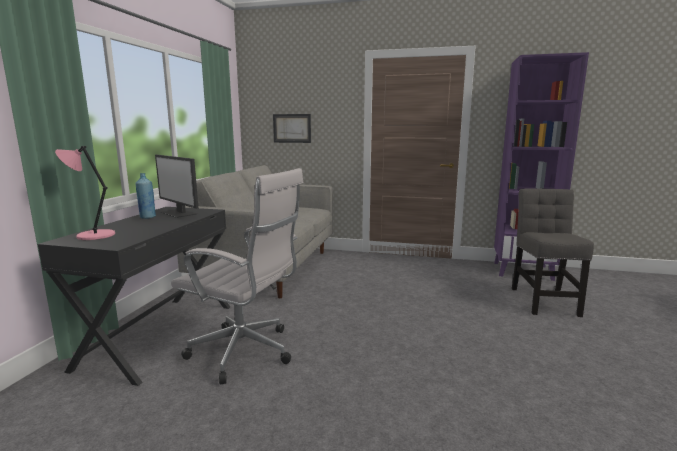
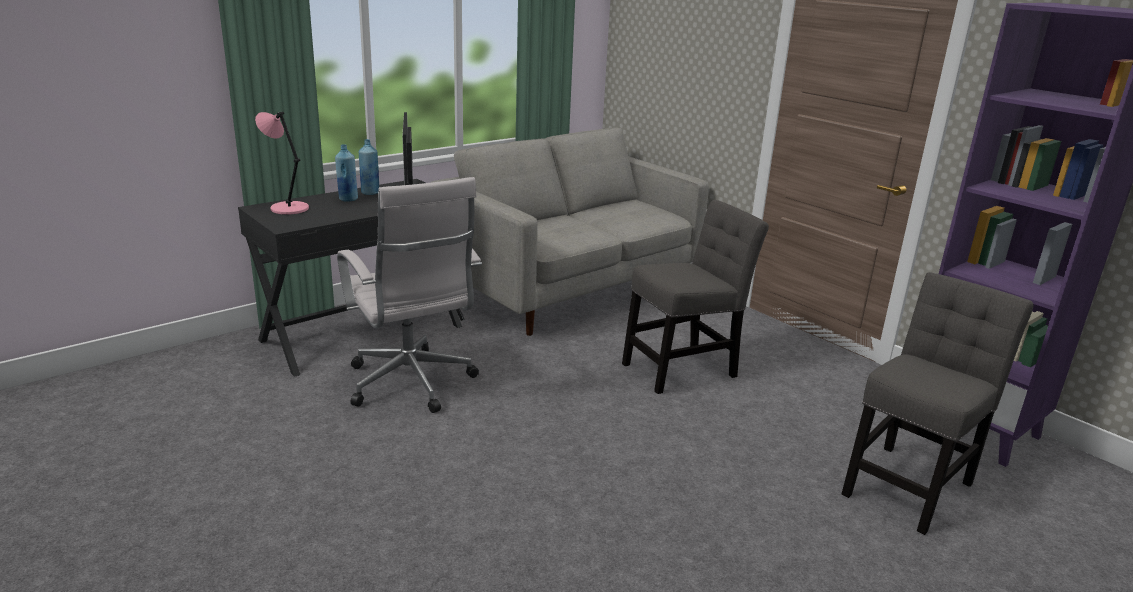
camera: 35 degrees right, 10 degrees up
(137, 223) = (348, 199): none -> blue bottle
(292, 128) = (669, 72): picture -> none
(385, 286) = (683, 368): none -> grey chair

